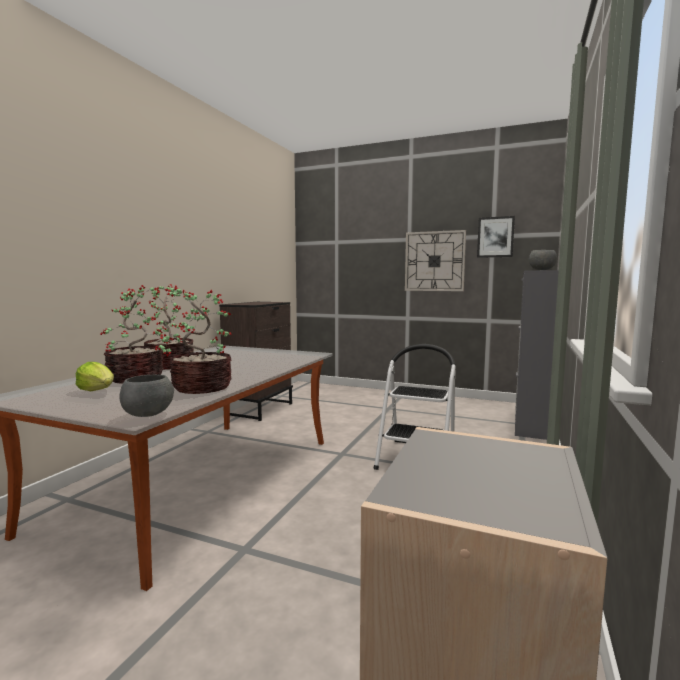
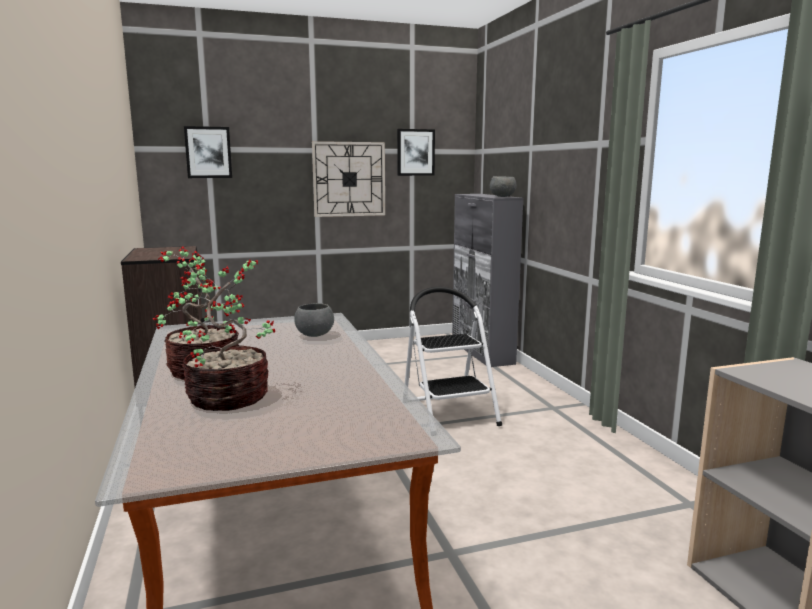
camera: 40 degrees left, 5 degrees up
(98, 391) = (248, 426): lettuce -> none
(149, 415) = (420, 429): grey bowl -> grey bowl (315, 335)
(199, 387) = (356, 387): potted plant -> none
(336, 244) = (208, 152): none -> picture

